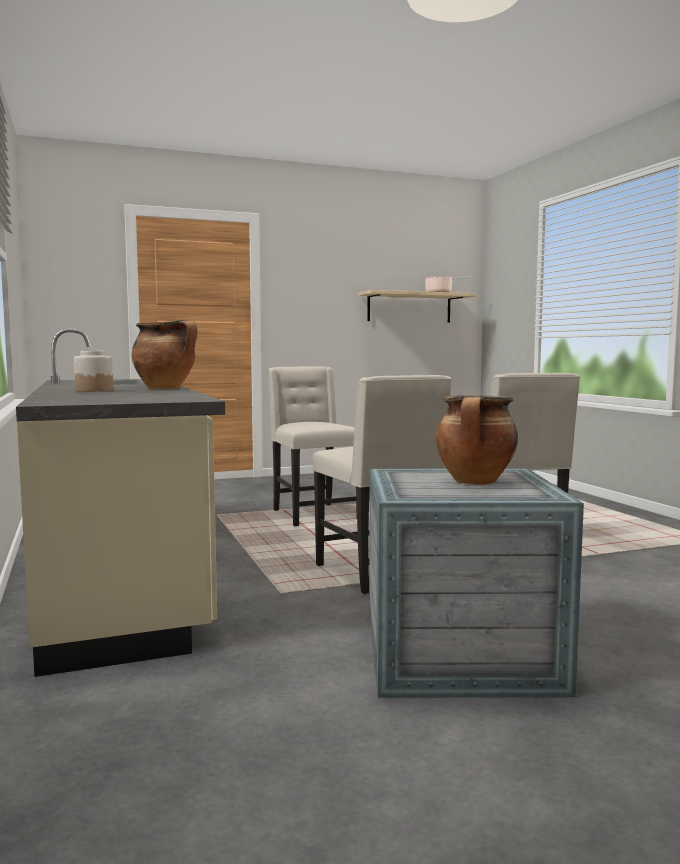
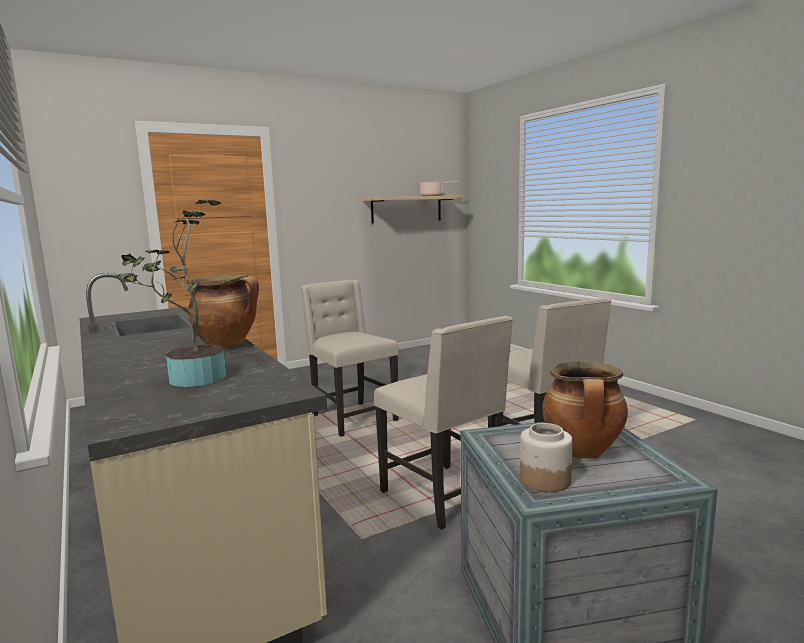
camera: 10 degrees left, 5 degrees up
(94, 390) = (152, 359): jar -> jar (544, 479)
(118, 395) = (191, 380): none -> potted plant

